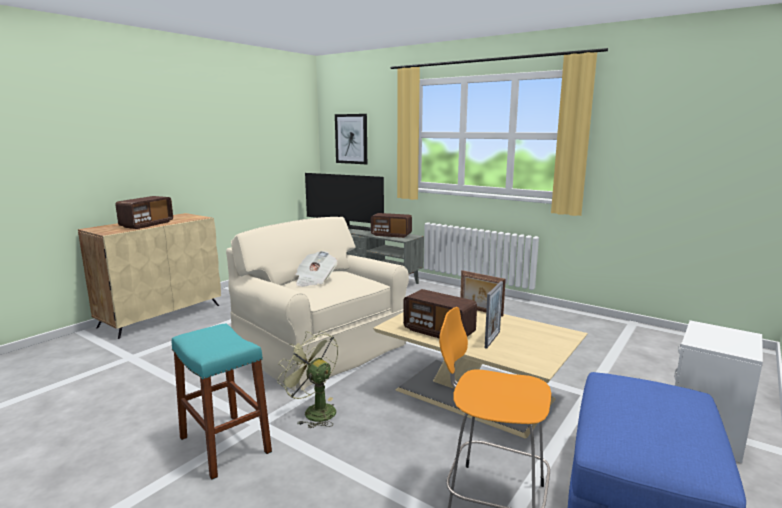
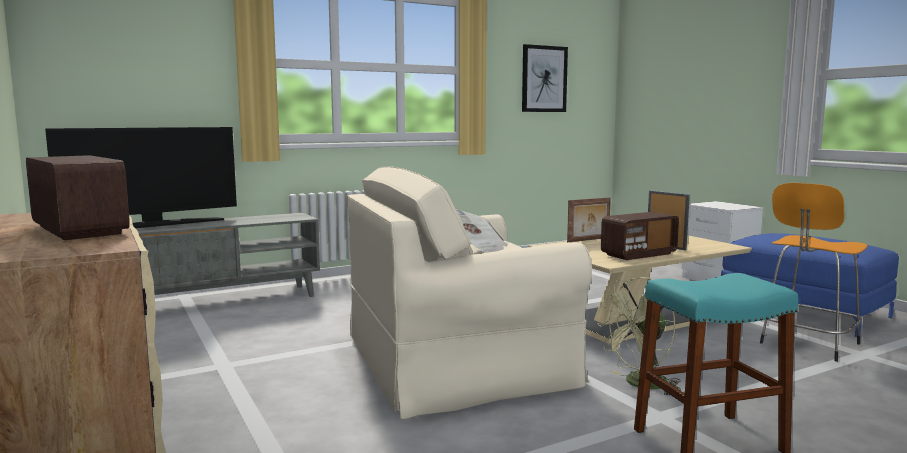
camera: 65 degrees left, 5 degrees down
(351, 139) = (113, 65): picture -> picture (544, 79)
(391, 235) = (267, 218): radio -> none

